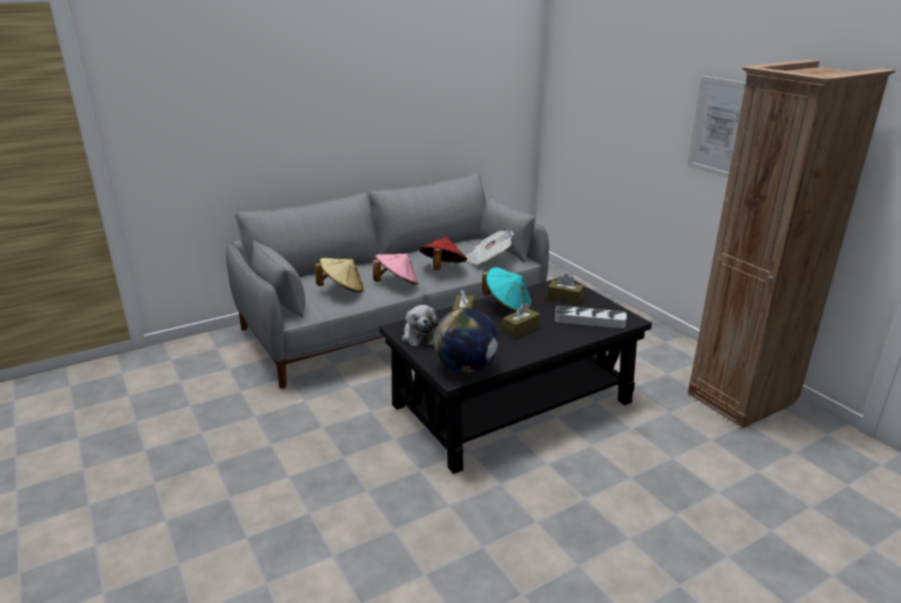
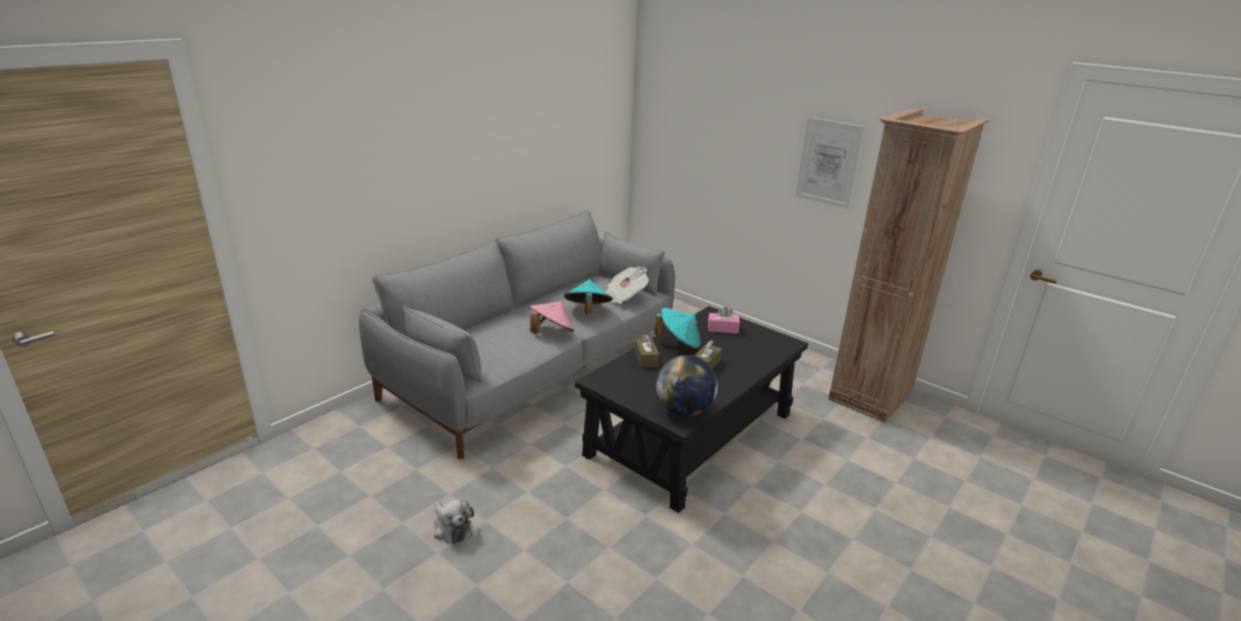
camera: 20 degrees left, 0 degrees up
(342, 290) = (504, 347): beige hat -> none
(419, 336) = (620, 386): plush toy -> plush toy (451, 527)
(442, 269) = (587, 311): red hat -> turquoise hat
(565, 298) = (723, 329): brown tissue box -> pink tissue box
(589, 321) = (758, 348): grey tray -> none

